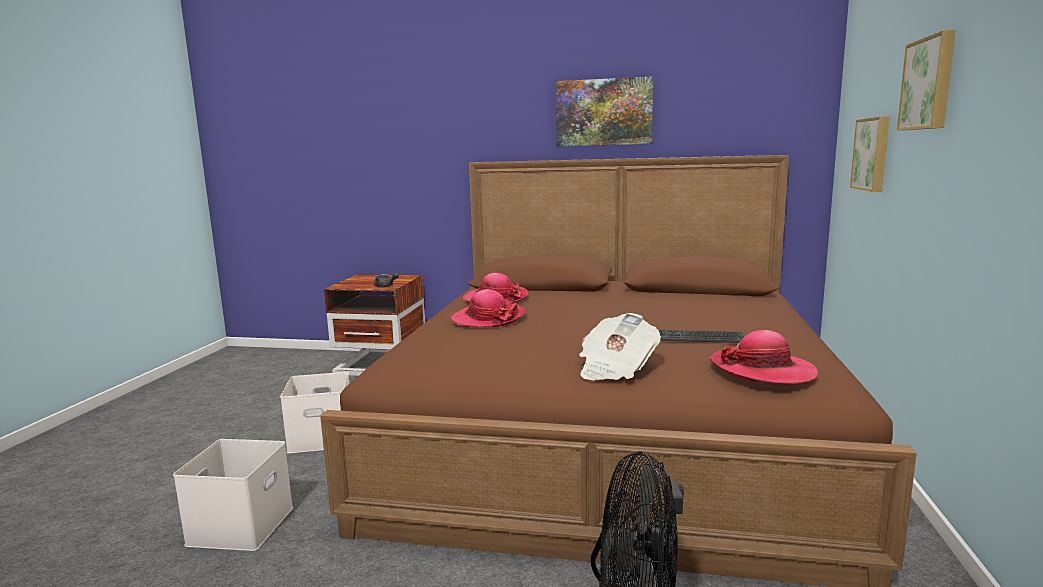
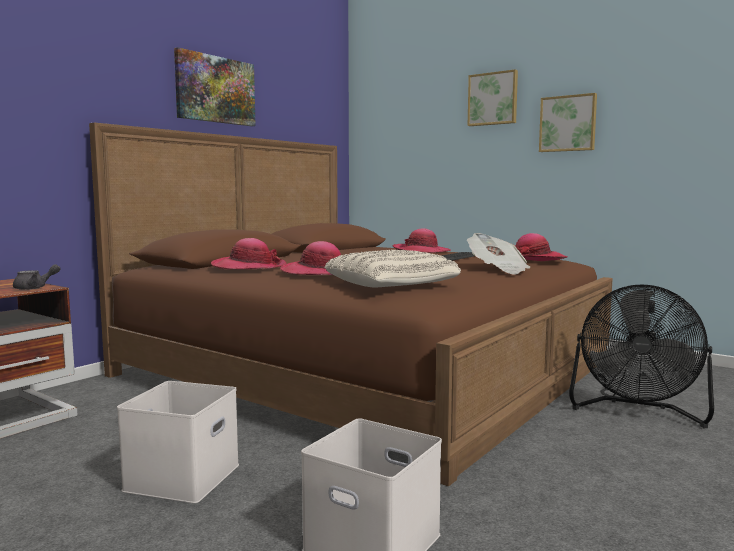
camera: 65 degrees left, 5 degrees down
(445, 348) = (391, 284): none -> beige pillow
(729, 317) = (421, 251): none -> hat
(873, 154) = (421, 143): picture -> picture (568, 123)

